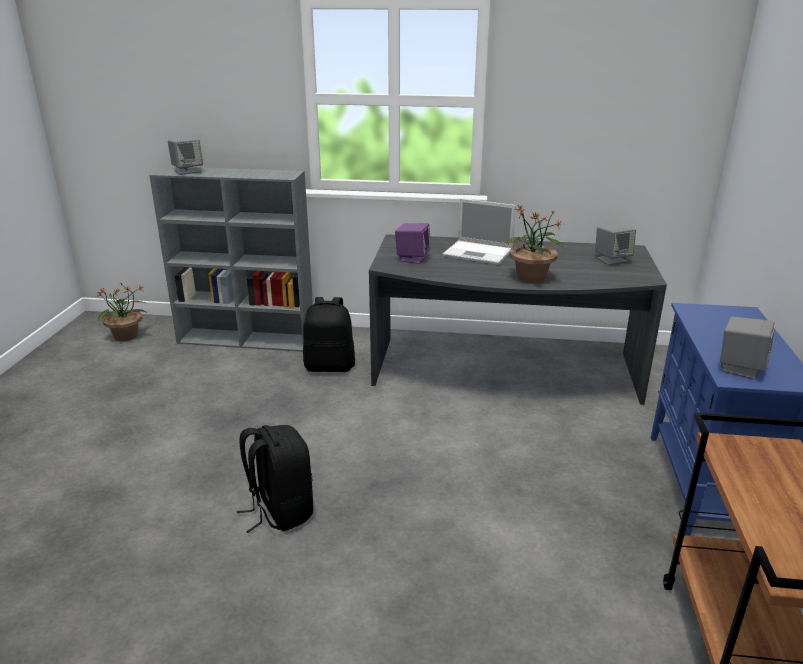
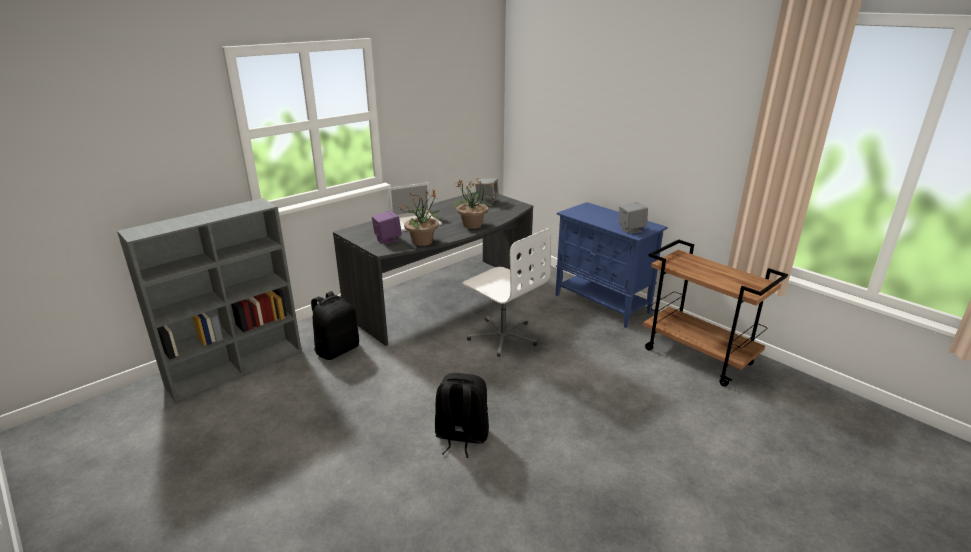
camera: 50 degrees left, 0 degrees up
(126, 336) = (106, 424): potted plant -> potted plant (423, 241)
(187, 171) = (158, 227): grey speaker -> none
(496, 445) = (503, 336): none -> white office chair

